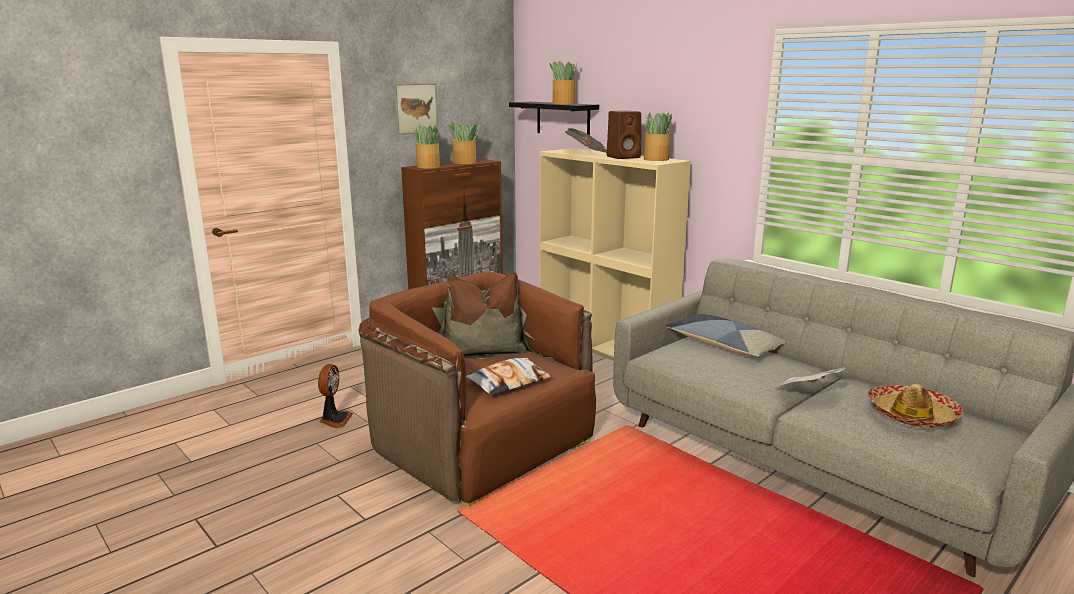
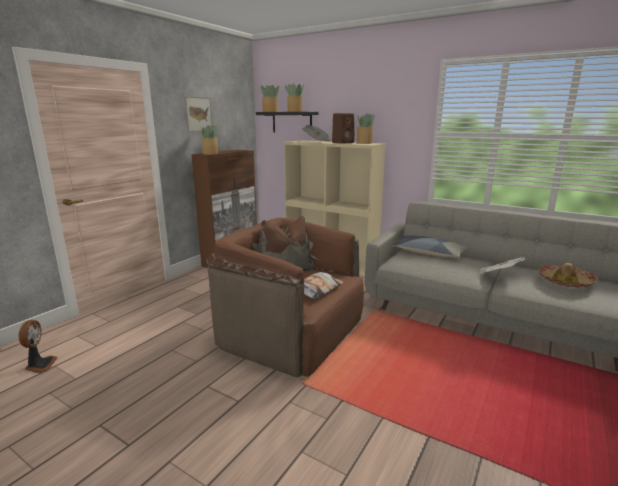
camera: 15 degrees left, 0 degrees up
(334, 420) = (177, 331): fan -> fan (40, 365)
(465, 162) = (231, 151): potted plant -> potted plant (270, 111)

